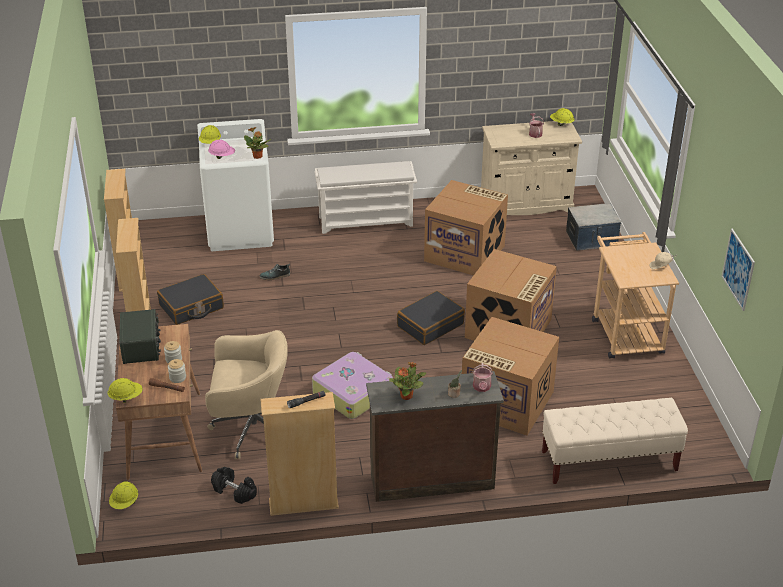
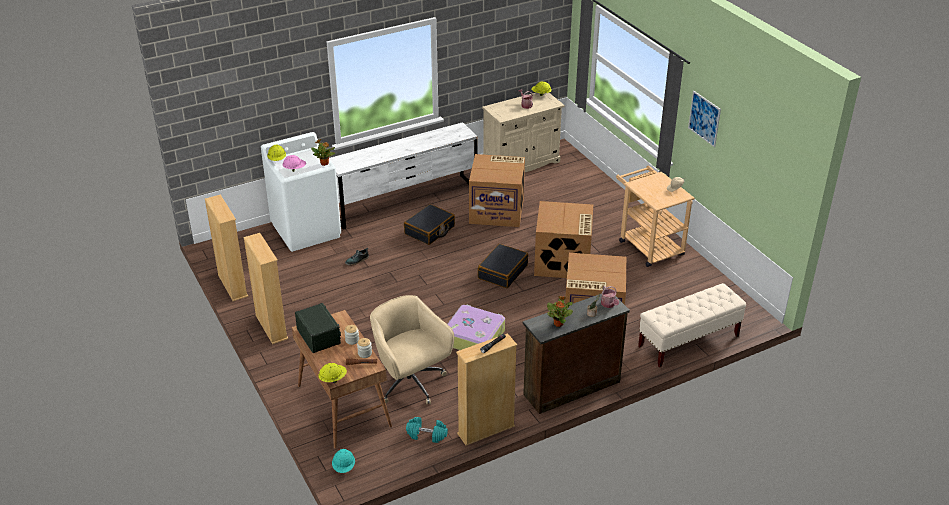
camera: 20 degrees left, 0 degrees up
(125, 503) = (344, 467): yellow hard hat -> turquoise hard hat
(191, 307) = (303, 300): black suitcase -> black suitcase (429, 230)
(234, 491) = (427, 435): black dumbbell -> turquoise dumbbell
(251, 429) = (410, 384): beige office chair -> beige office chair turned 105 degrees counterclockwise
(366, 221) = (405, 201): white shoe rack -> white dresser
(591, 239) = (585, 181): storage box -> none
(738, 269) = (753, 177): picture -> picture (704, 118)

